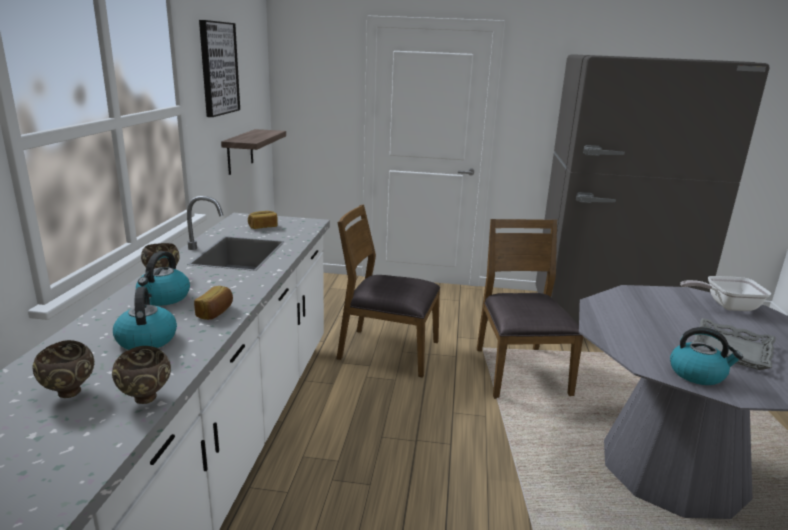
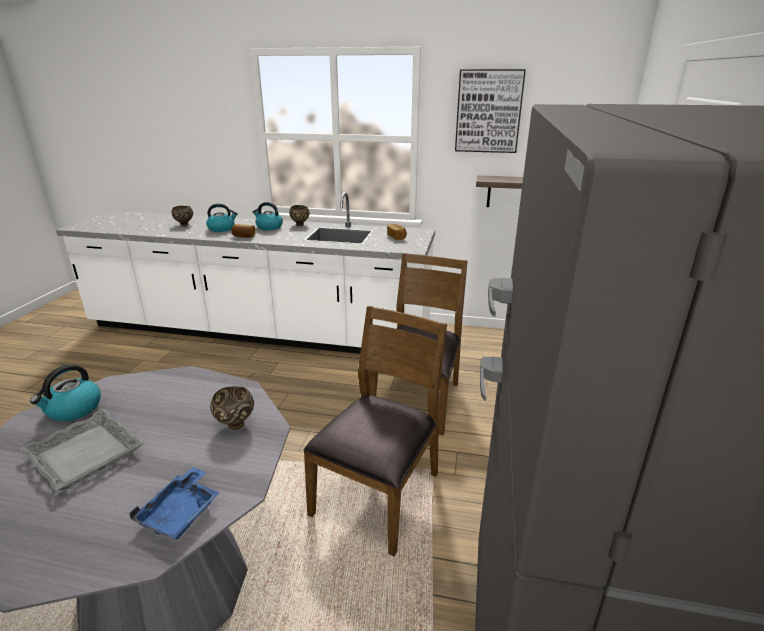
camera: 95 degrees right, 5 degrees up
(146, 399) = (168, 233): brown bowl -> brown bowl (235, 425)
(519, 370) = (379, 493): brown chair -> brown chair turned 60 degrees counterclockwise
(726, 306) = (181, 513): frying pan -> blue tray

